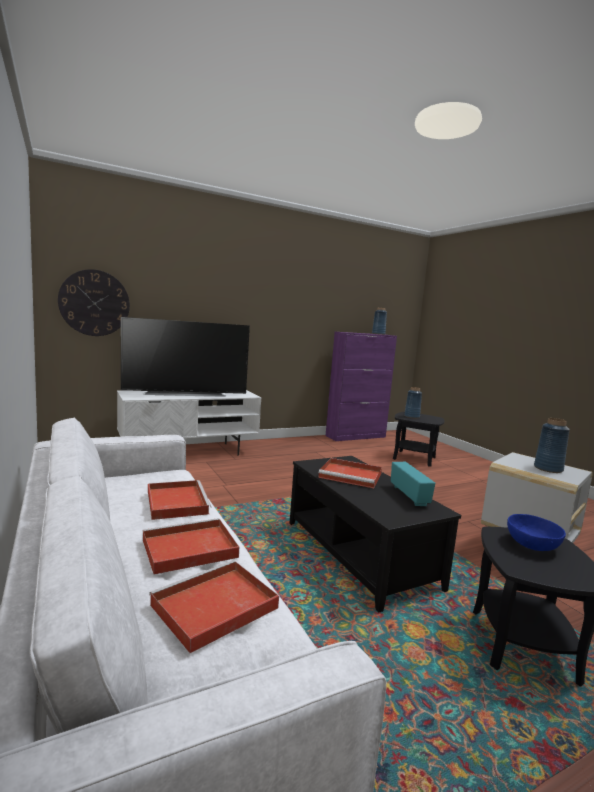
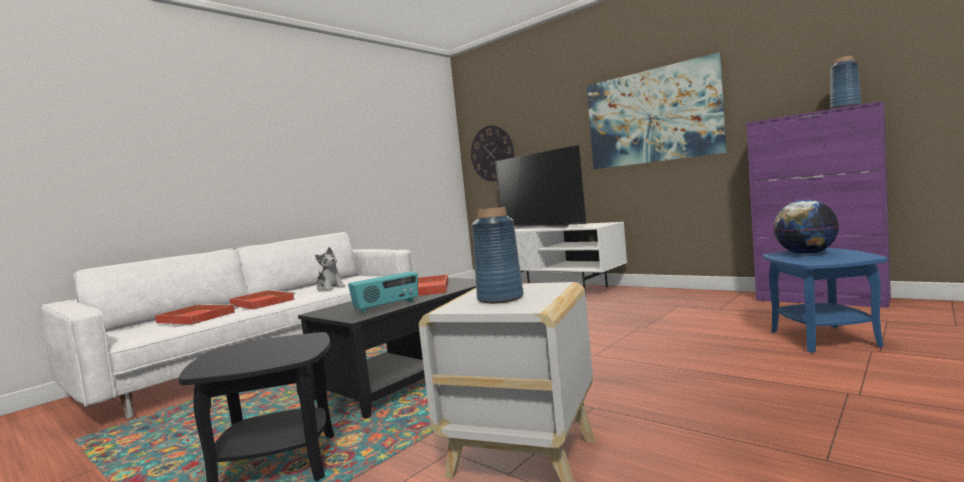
camera: 70 degrees right, 5 degrees down
(176, 502) = (330, 288): red tray -> plush toy
(273, 309) = (651, 116): none -> picture
(411, 416) = (806, 254): blue vase -> globe
(414, 458) = (823, 339): black side table -> blue side table
(533, 545) = (283, 348): blue bowl -> none

